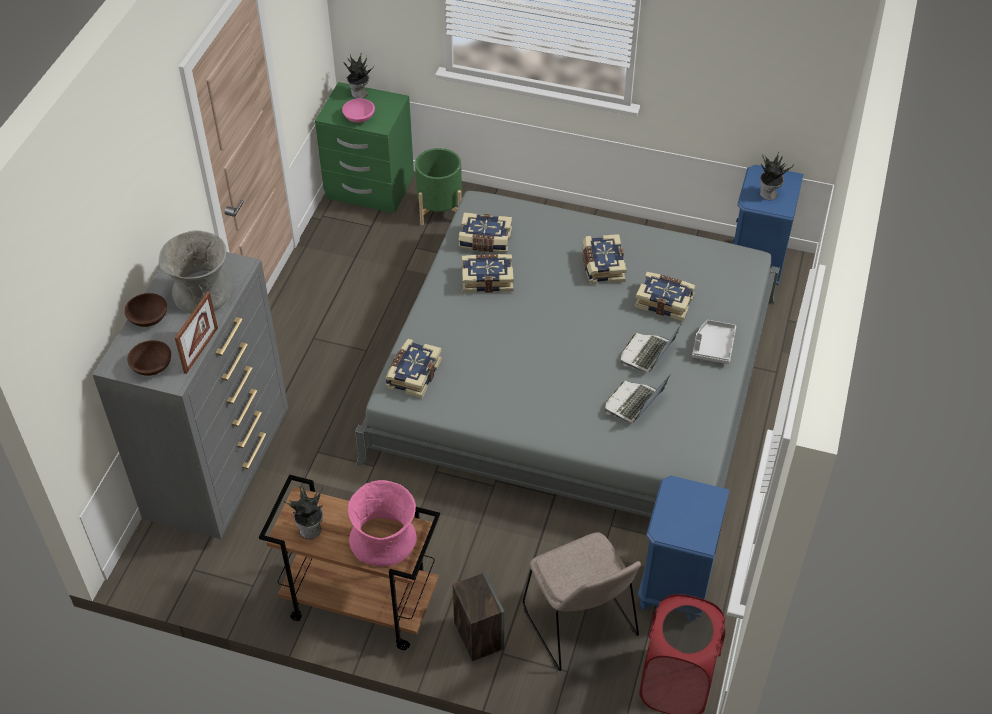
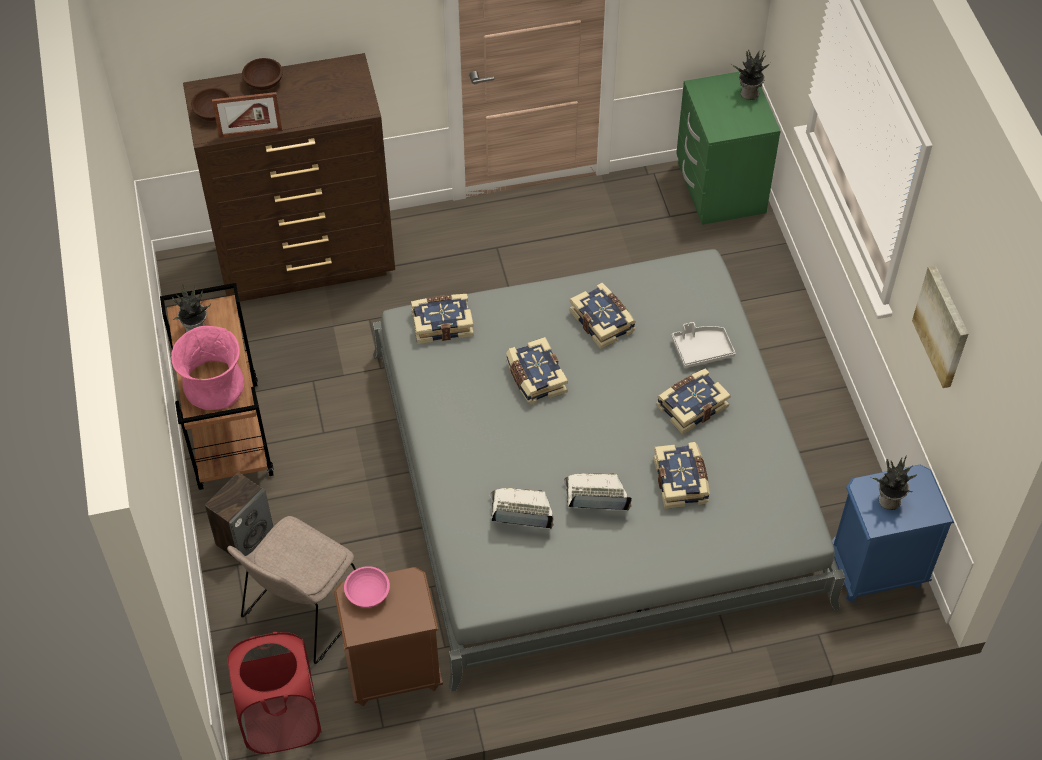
camera: 60 degrees right, 5 degrees up
(201, 293) = (314, 100): grey vase -> none
(221, 468) = (308, 263): grey dresser -> brown dresser
(358, 117) = (715, 109): pink bowl -> pink bowl (367, 593)
(440, 210) = (735, 257): green planter -> none
(485, 241) = (654, 295): book -> book (535, 378)
(675, 585) = (393, 672): blue nightstand -> brown nightstand
(713, 346) = (648, 550): grey tray -> grey tray (702, 350)
(724, 55) = (943, 326): none -> picture

